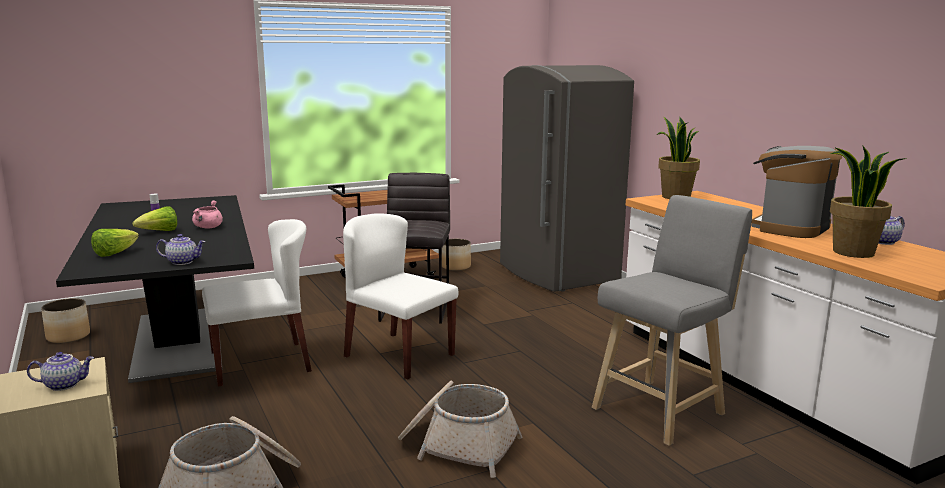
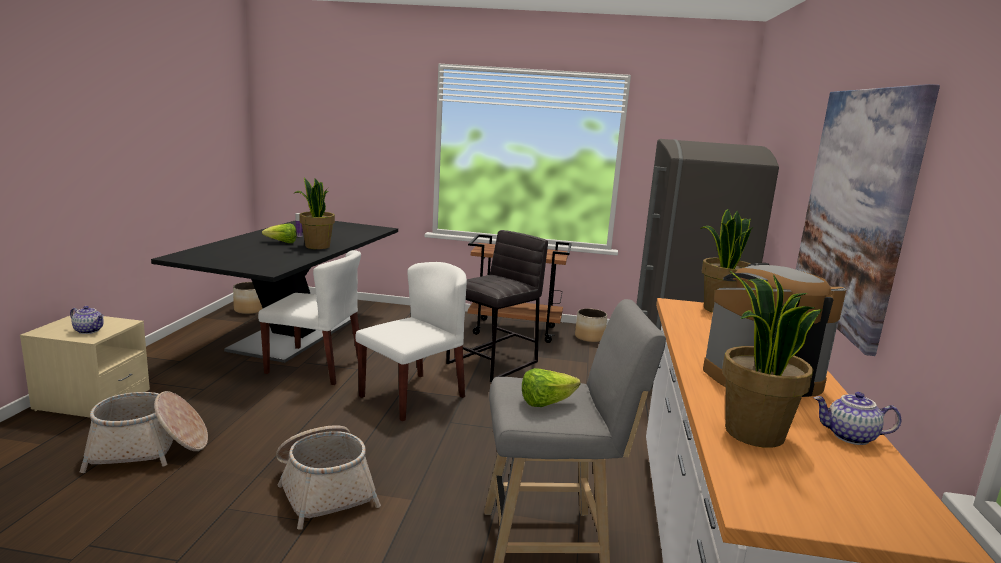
camera: 35 degrees right, 0 degrees up
(115, 253) = (221, 250): lettuce -> lettuce (546, 403)
(183, 262) = (238, 265): teapot -> none
(208, 227) = (317, 246): pink cooking pot -> potted plant
(398, 355) = (413, 396): white chair -> white chair turned 60 degrees clockwise
(759, 103) = (854, 208): none -> picture

